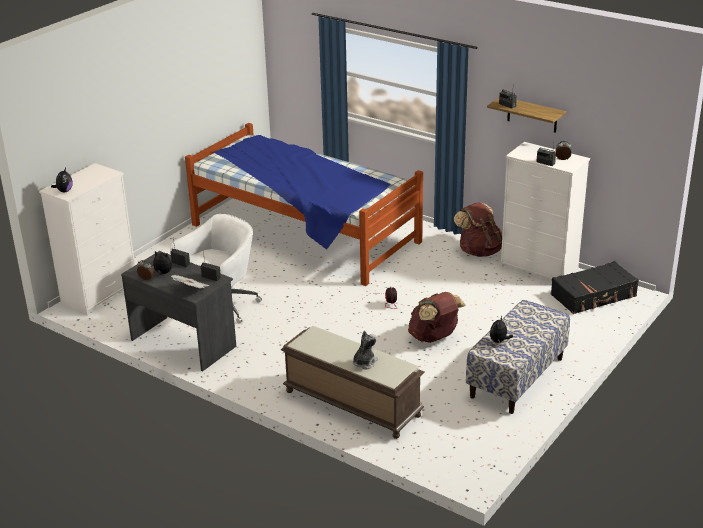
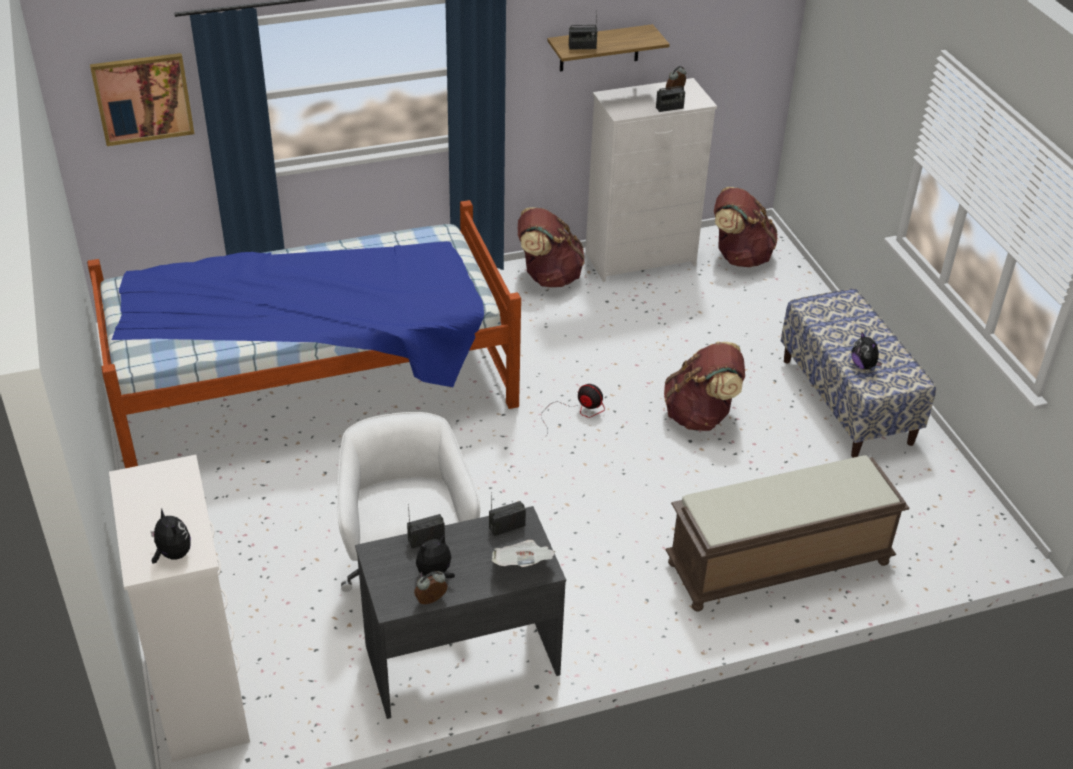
camera: 55 degrees left, 10 degrees up
(302, 55) = (143, 98): none -> picture
(364, 363) = (821, 496): plush toy -> none
(594, 296) = (739, 257): black suitcase -> brown backpack

